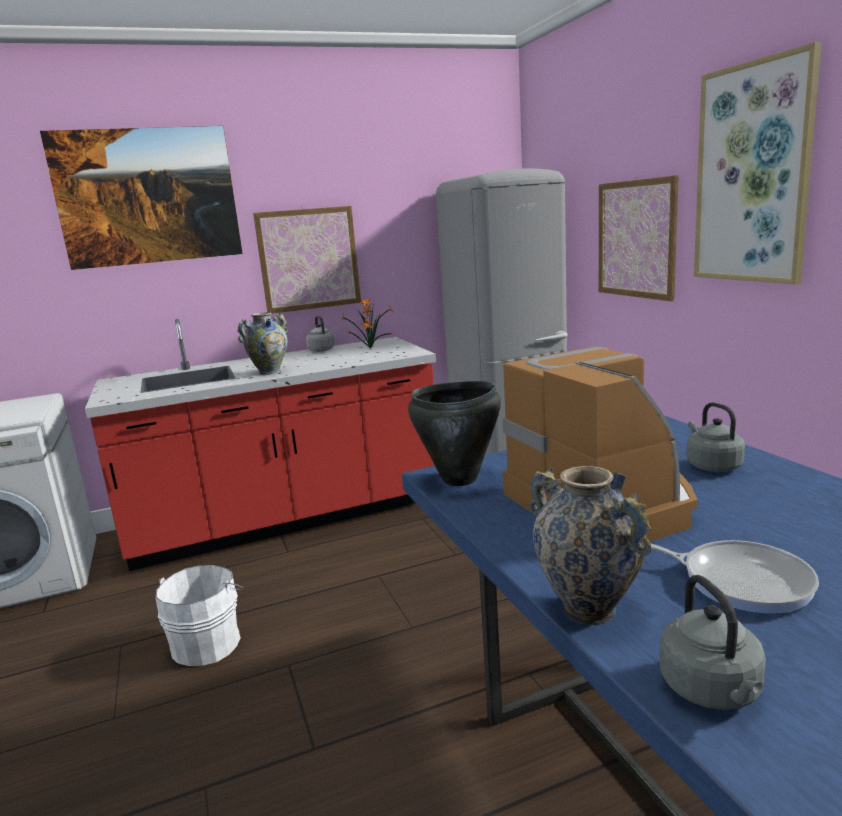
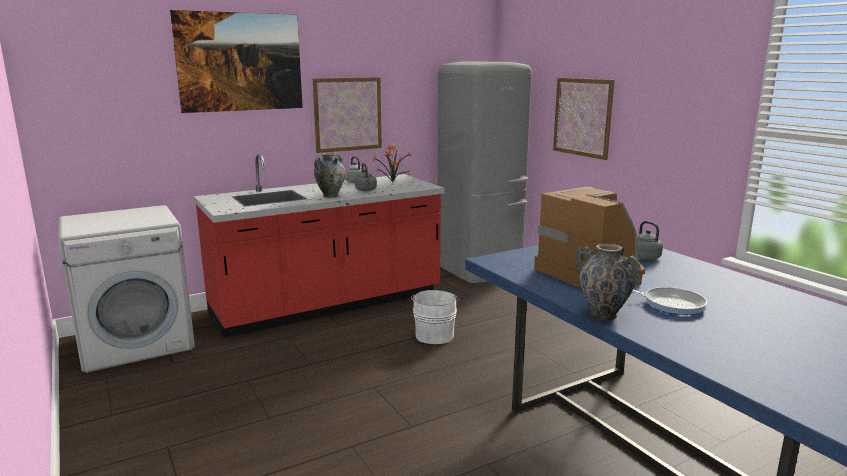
camera: 10 degrees left, 0 degrees up
(208, 642) = (311, 377): white bucket -> white bucket (435, 334)
(460, 479) = (504, 262): black cooking pot -> none
(712, 691) = (668, 339): grey kettle -> grey kettle (366, 190)
(752, 174) = (661, 86): picture -> none

